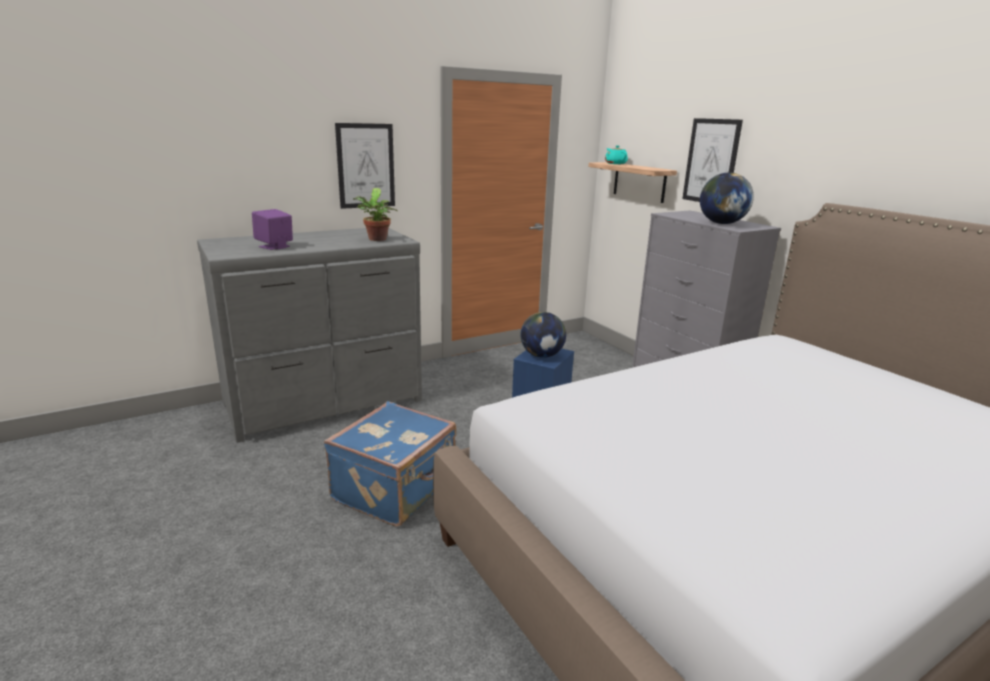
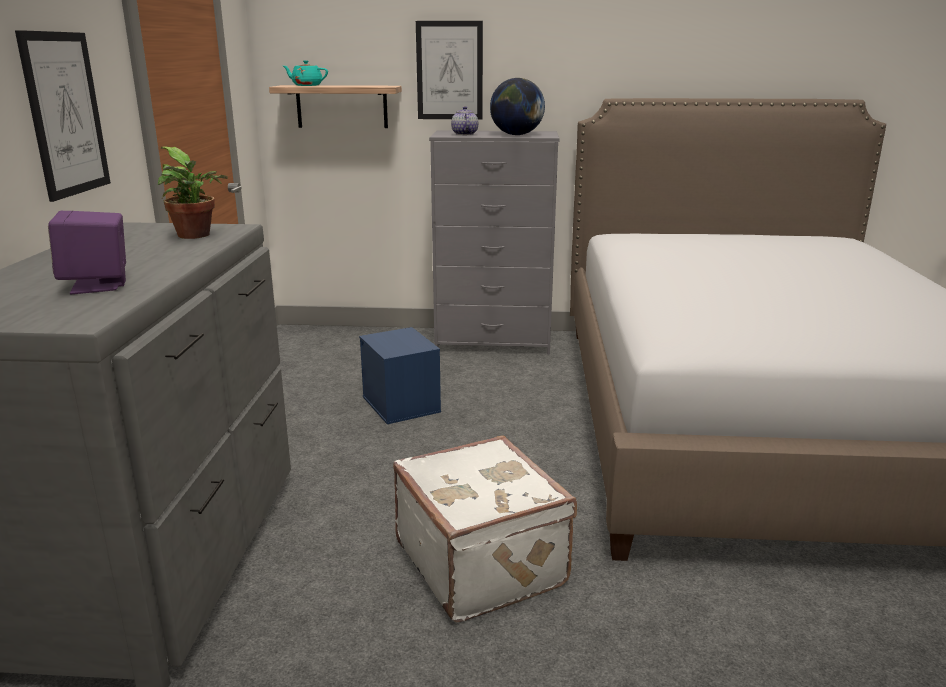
camera: 55 degrees left, 0 degrees up
(396, 490) = (482, 562): blue suitcase -> white suitcase
(542, 355) = (399, 343): globe -> none
(686, 216) = (464, 134): none -> teapot

